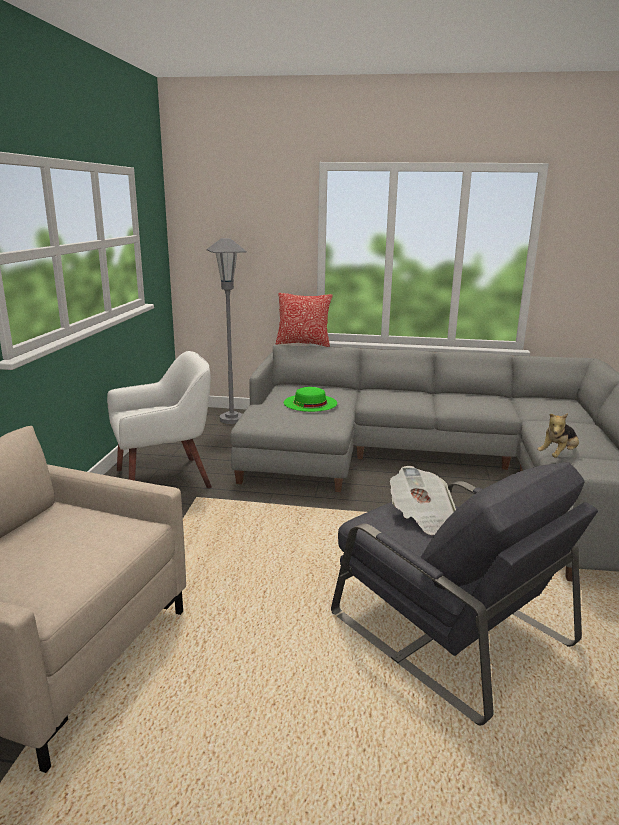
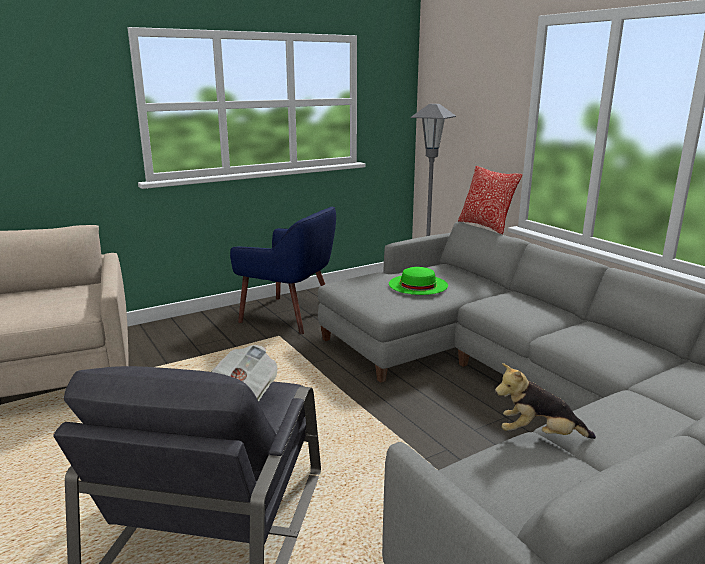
camera: 50 degrees right, 0 degrees up
(164, 478) = (289, 315): white armchair -> blue armchair

